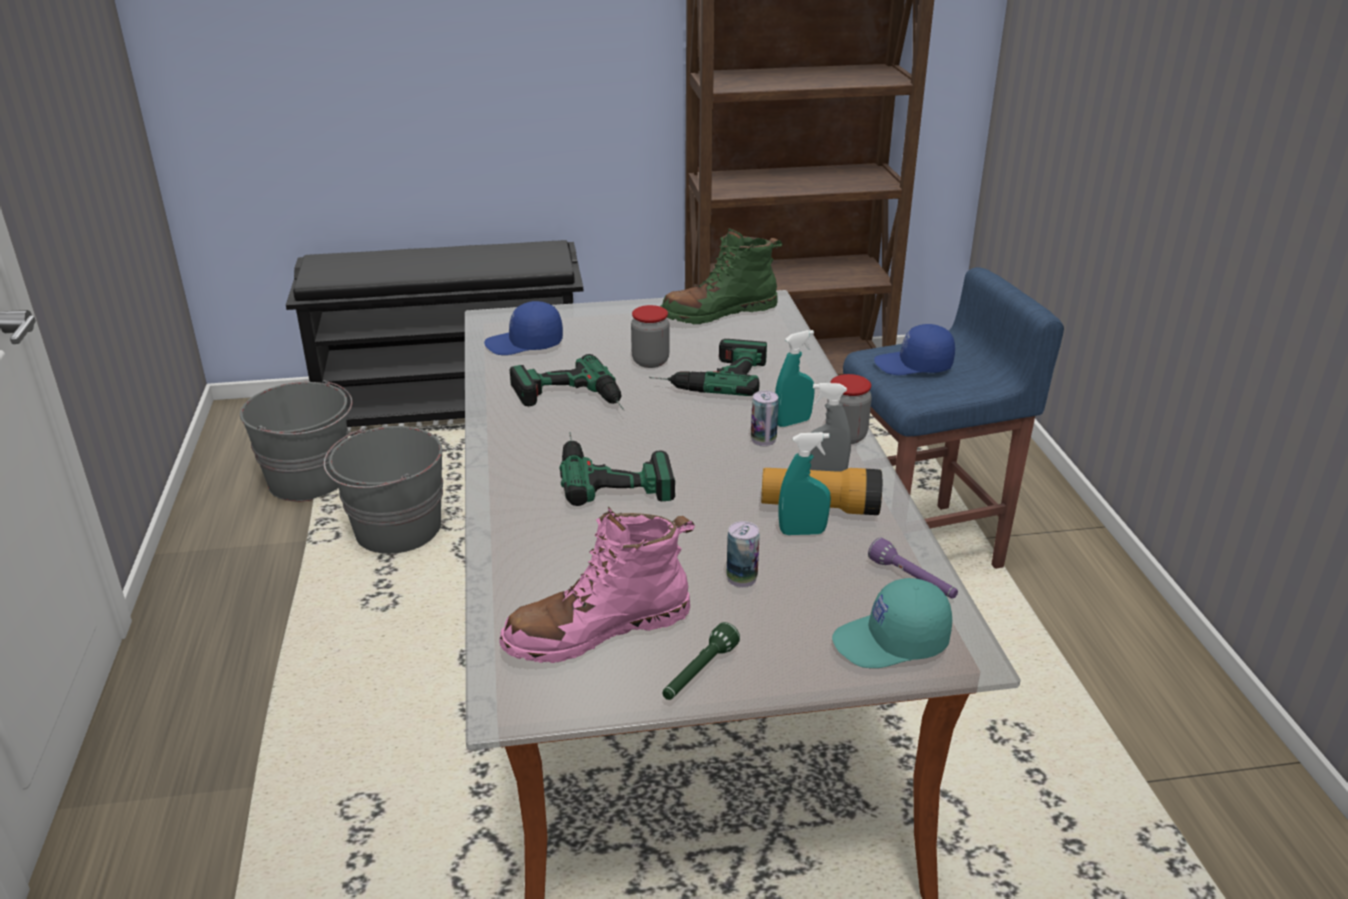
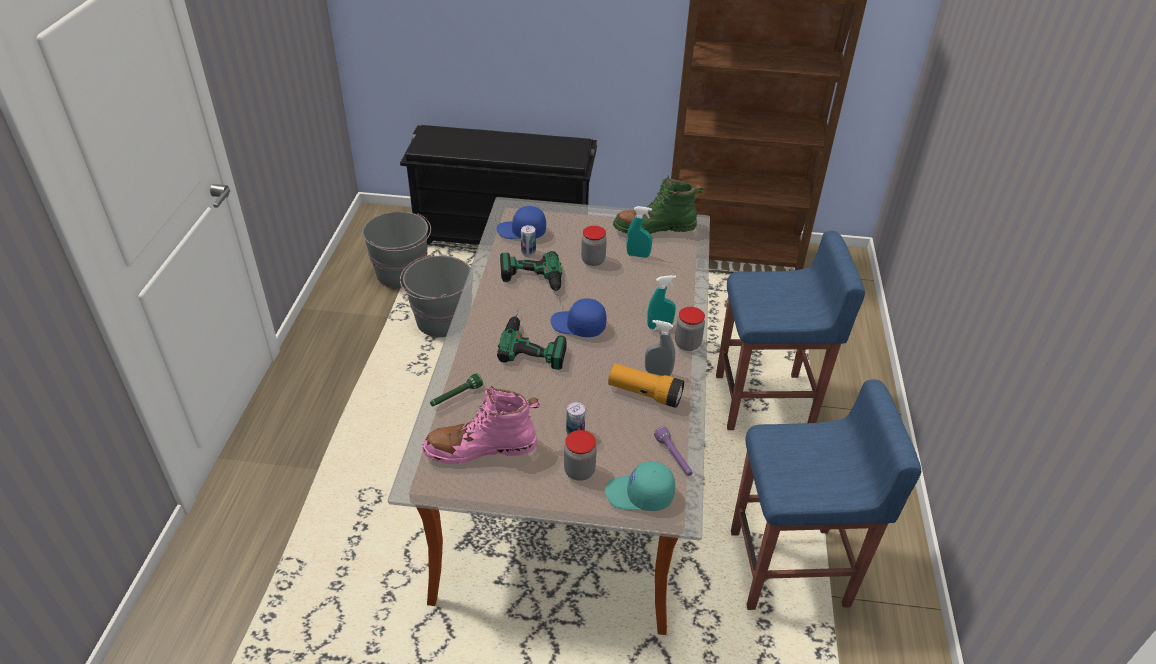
camera: 15 degrees right, 10 degrees up
(698, 674) = (523, 489): green flashlight -> green flashlight (456, 396)
(709, 376) = (624, 279): power drill -> none
(763, 440) = (635, 336): can -> can (528, 252)
(777, 629) = (579, 471): none -> jar
(802, 532) = (625, 409): turquoise spray bottle -> turquoise spray bottle (638, 255)
(913, 365) = (769, 292): blue cap -> blue cap (578, 326)
(1069, 757) = (791, 568): none -> blue stool

